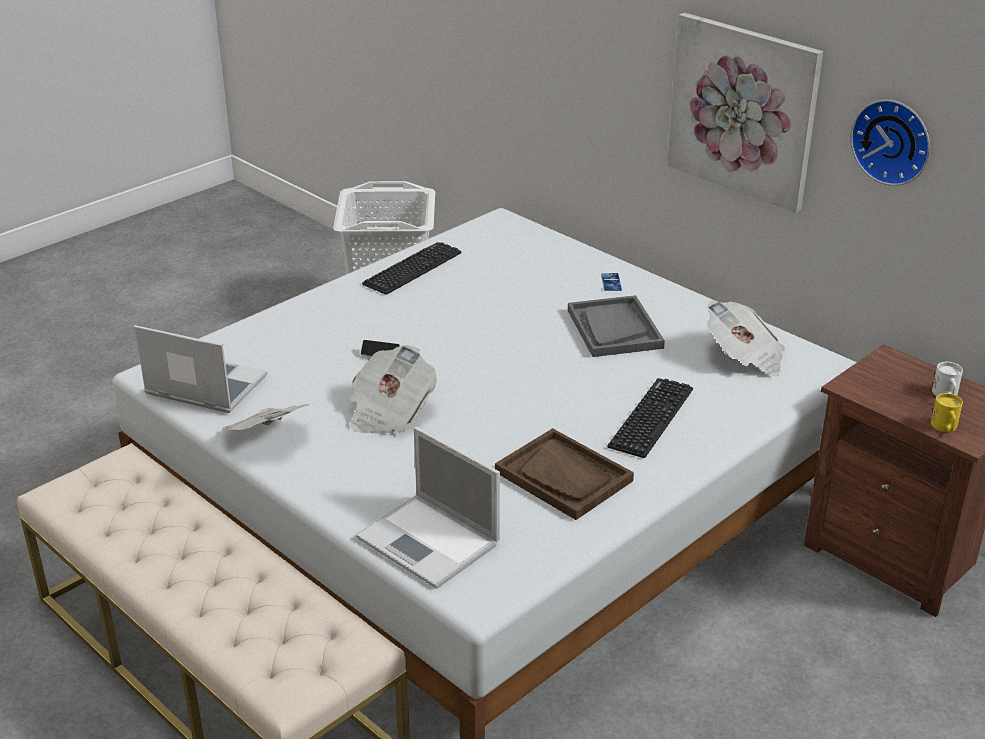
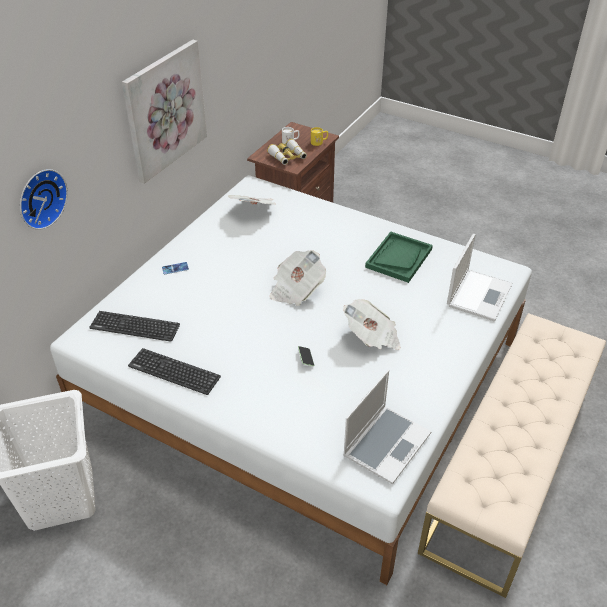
camera: 105 degrees left, 10 degrees up
(204, 386) = (386, 444): laptop -> laptop turned 150 degrees counterclockwise
(268, 436) = (426, 387): newspaper -> newspaper (296, 289)
(564, 476) = (398, 258): brown tray -> green tray
(614, 329) = (237, 260): grey tray -> none
(651, 418) = (330, 236): keyboard -> keyboard (135, 326)
(885, 384) = (287, 157): none -> binoculars
(893, 140) = (226, 59): wall clock -> wall clock (40, 198)

